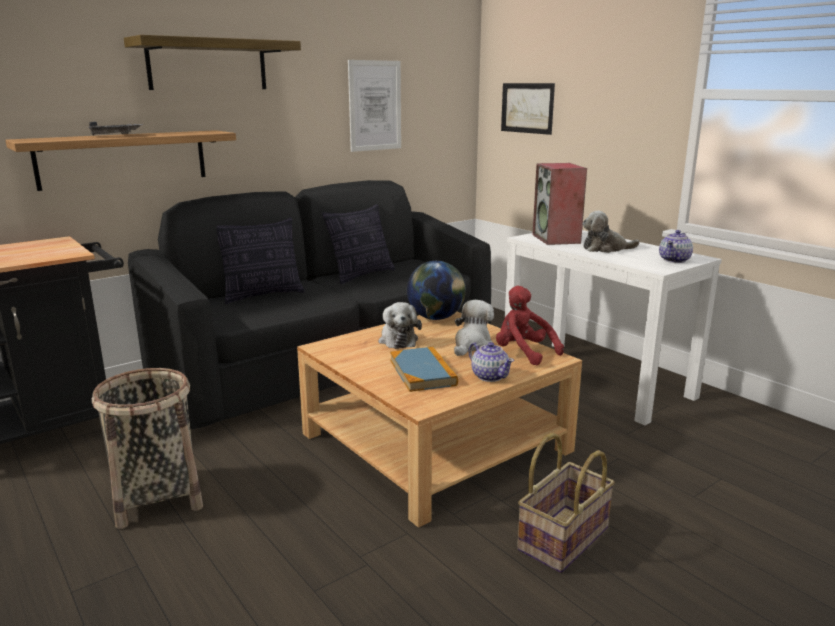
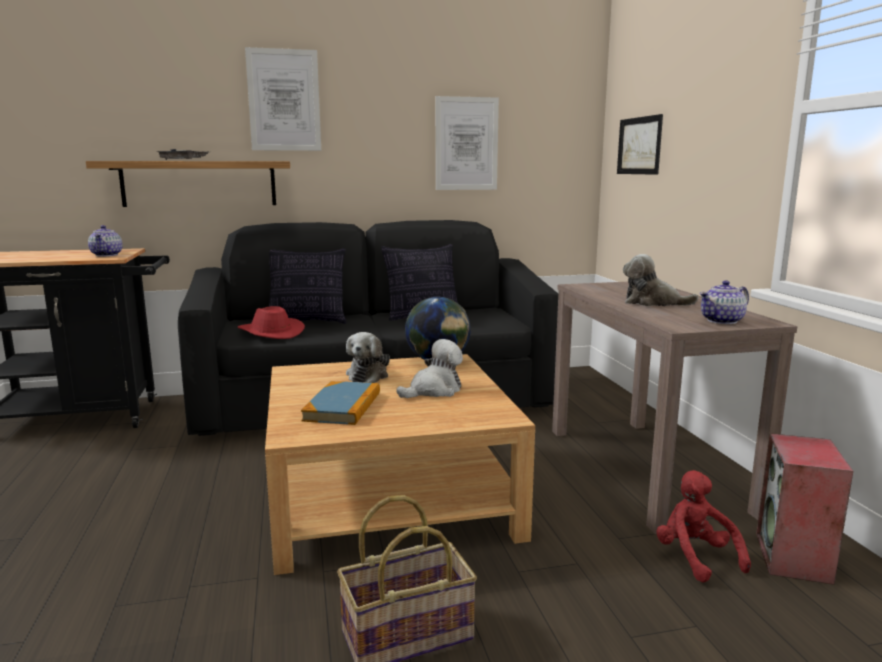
camera: 25 degrees right, 5 degrees down
(158, 497) = (104, 486): basket -> none
(208, 65) = (284, 100): shelf -> picture
(248, 312) = (270, 332): none -> red hat
(490, 376) = (403, 422): teapot -> teapot (107, 255)
(523, 353) = (476, 407): red plush toy -> red plush toy (695, 557)
(557, 239) = (612, 290): speaker -> speaker (794, 559)
(596, 379) = (646, 469): white console table -> brown console table

